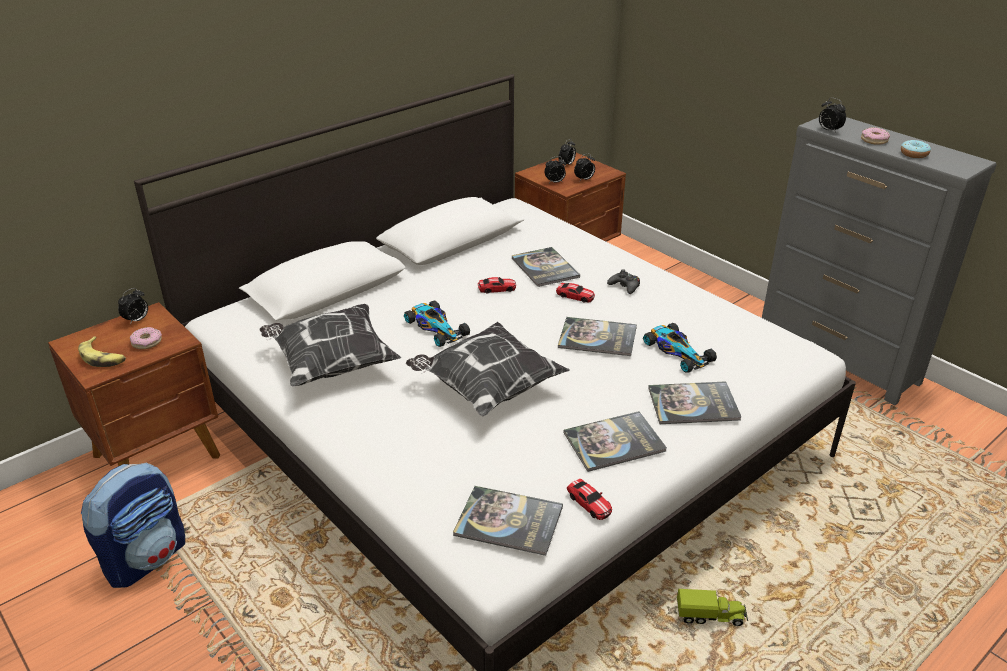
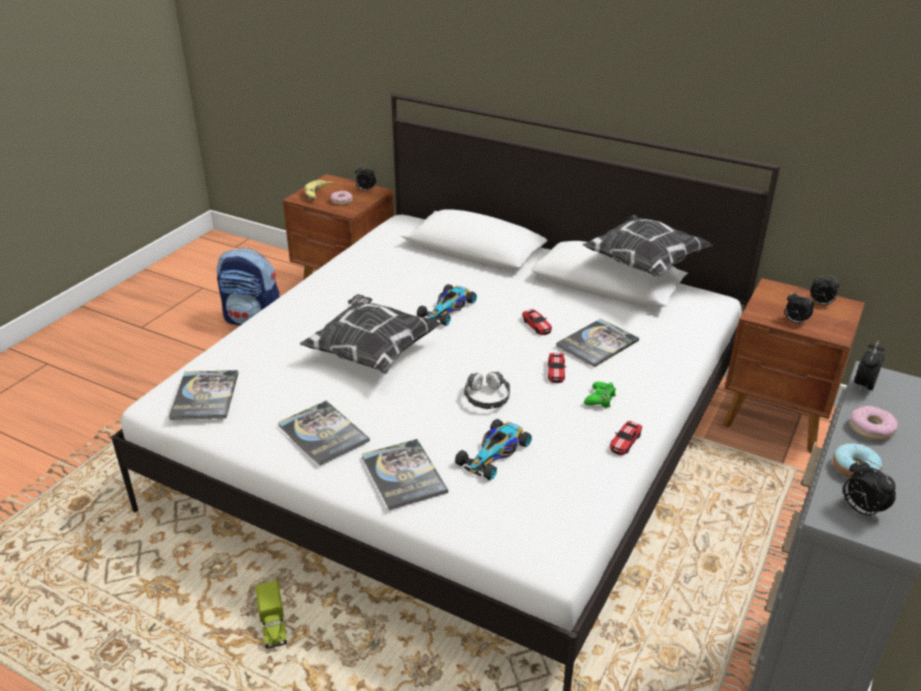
camera: 70 degrees right, 0 degrees up
(331, 364) = (370, 278): pillow -> pillow (643, 263)
(555, 182) = (765, 305): alarm clock -> alarm clock (861, 510)
(589, 503) = (238, 433): toy car -> toy car (625, 441)
(597, 337) = (487, 397): book -> headphones
(624, 286) = (600, 399): black game controller -> green game controller

